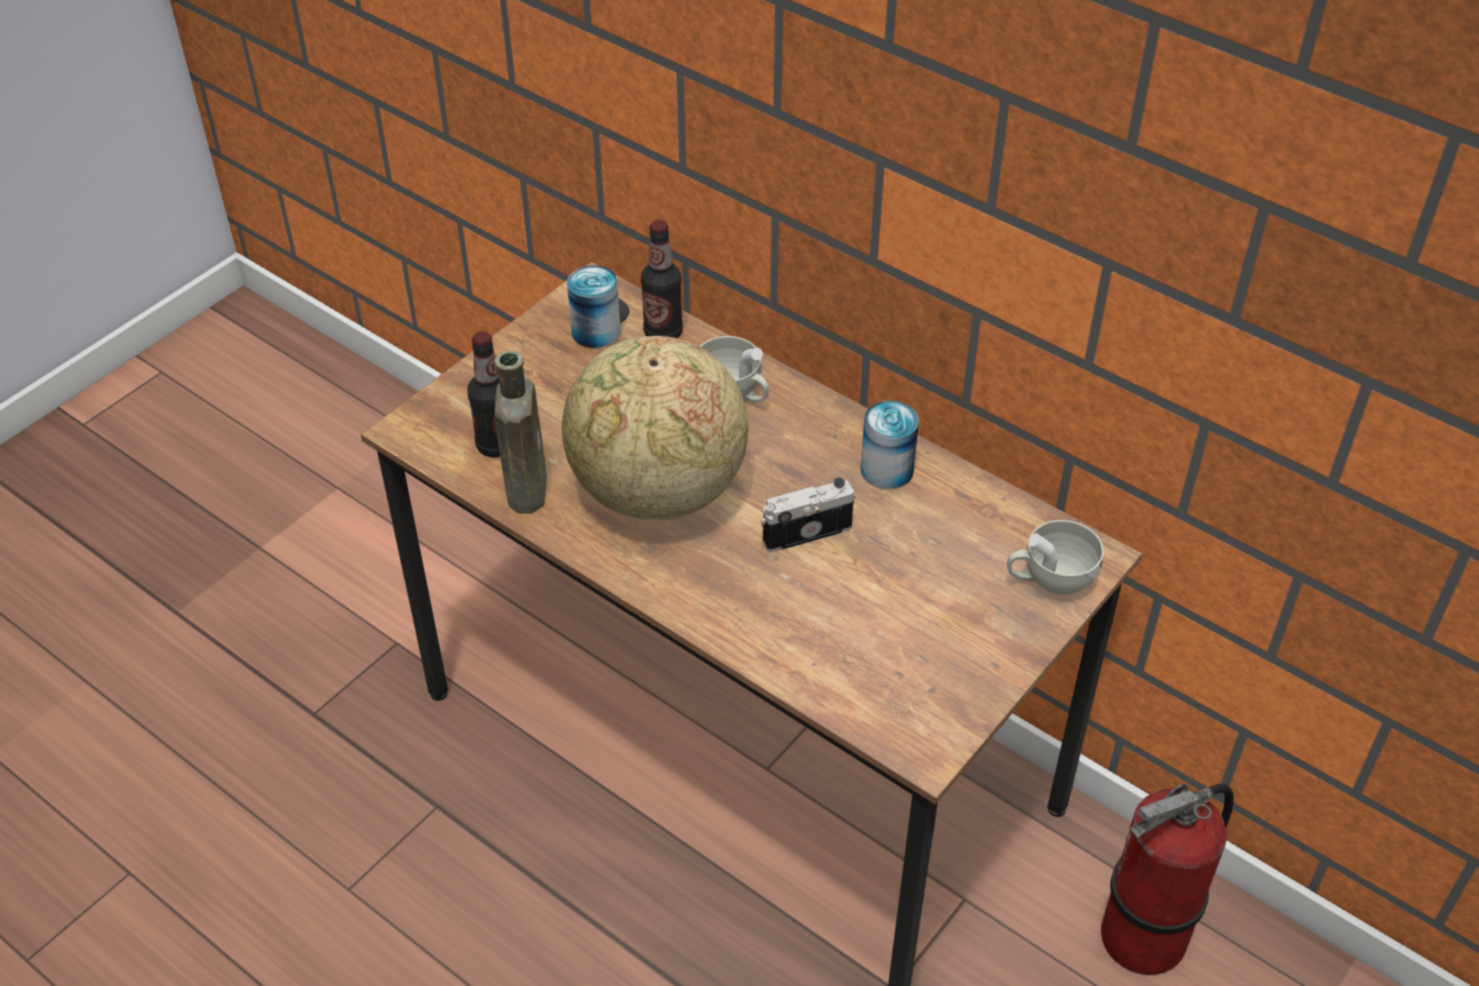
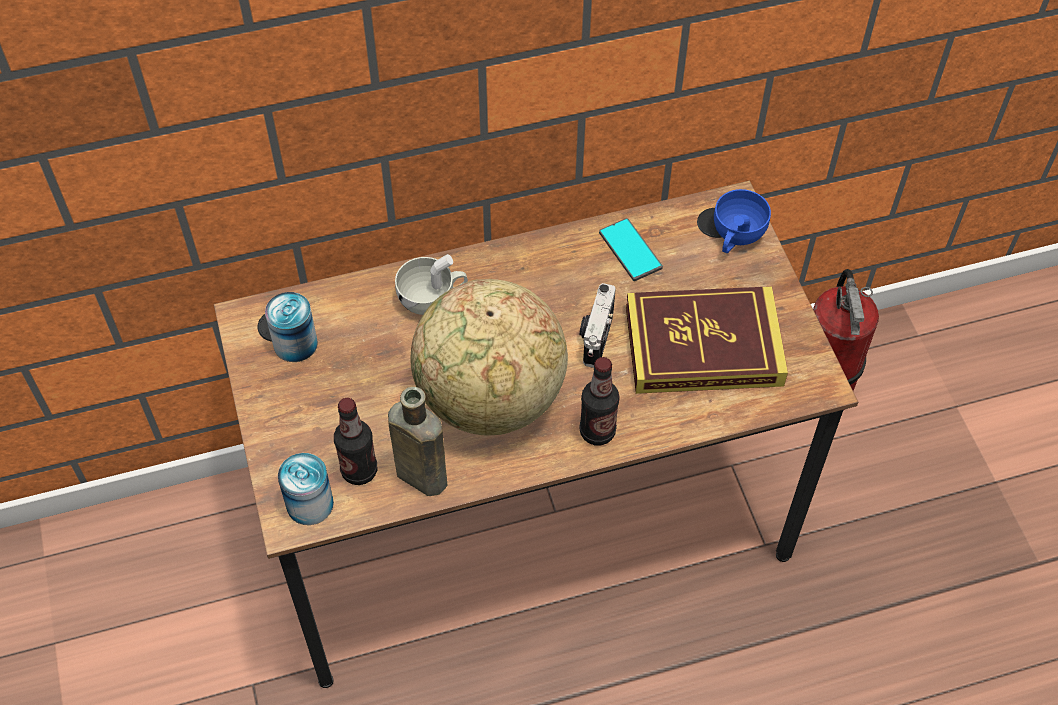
camera: 55 degrees left, 10 degrees up
(663, 333) = (334, 304): bottle -> bottle (597, 431)
(878, 623) = (703, 346): none -> book
(887, 470) = (577, 260): can -> can (310, 504)
(941, 503) = (630, 250): none -> phone
(1050, 578) = (736, 237): white cup -> blue cup

